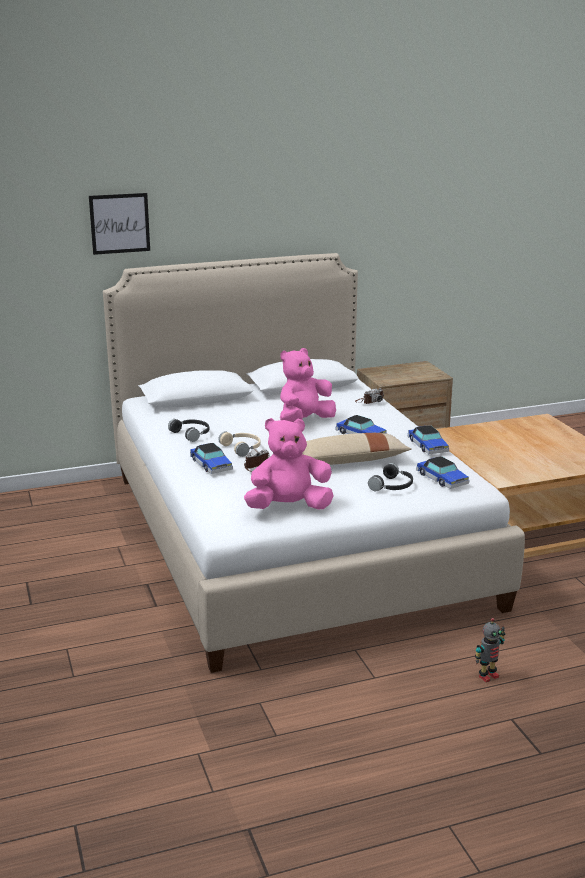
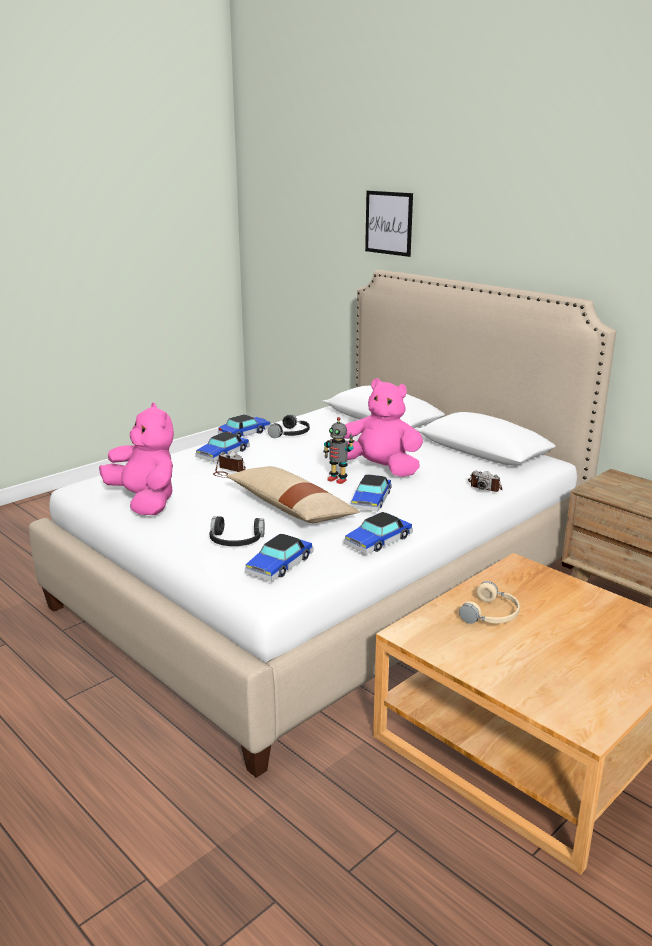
camera: 65 degrees right, 0 degrees up
(166, 450) = (244, 433): none -> toy car
(242, 448) = (275, 457): beige headphones -> beige headphones (492, 614)
(487, 676) = (89, 784): toy robot -> toy robot (337, 480)

